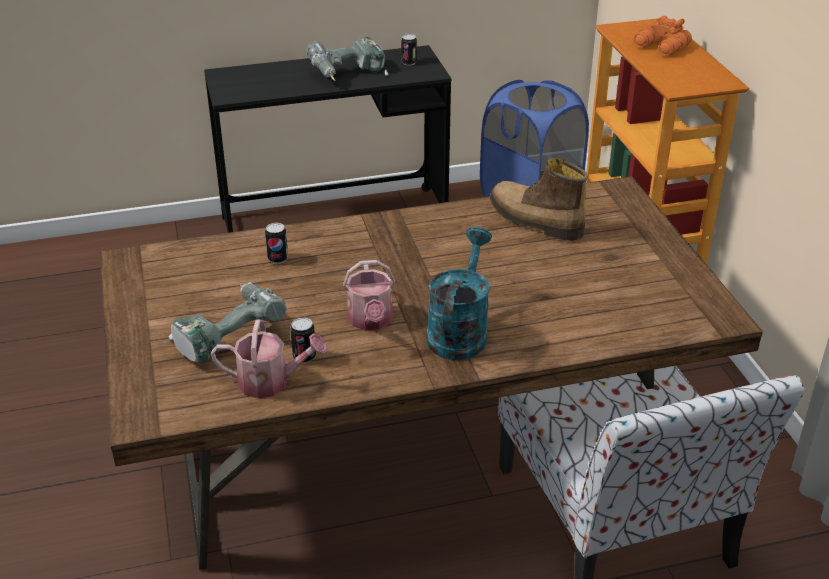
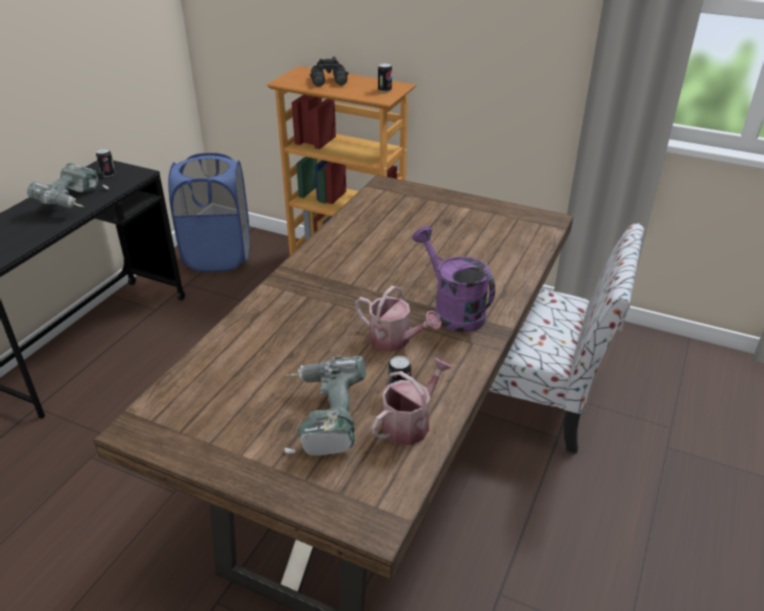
camera: 50 degrees left, 0 degrees up
(278, 258) = (259, 346): can -> can (384, 90)
(459, 331) = (452, 310): turquoise watering can -> purple watering can
(534, 221) = (373, 225): boot -> none
(661, 47) = (330, 81): orange binoculars -> black binoculars

